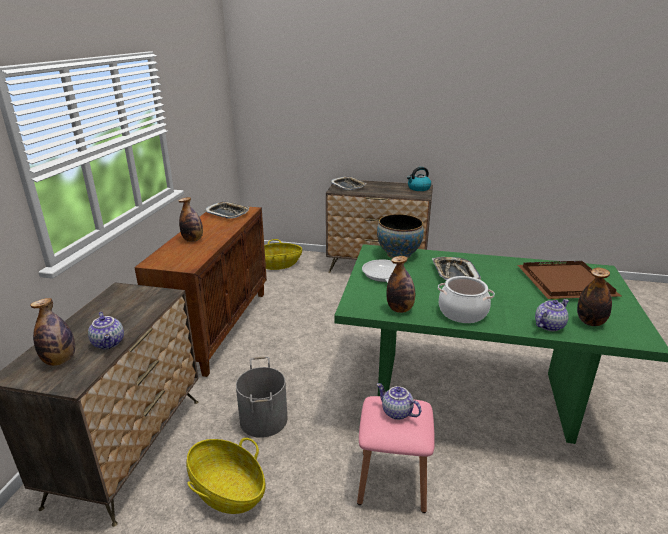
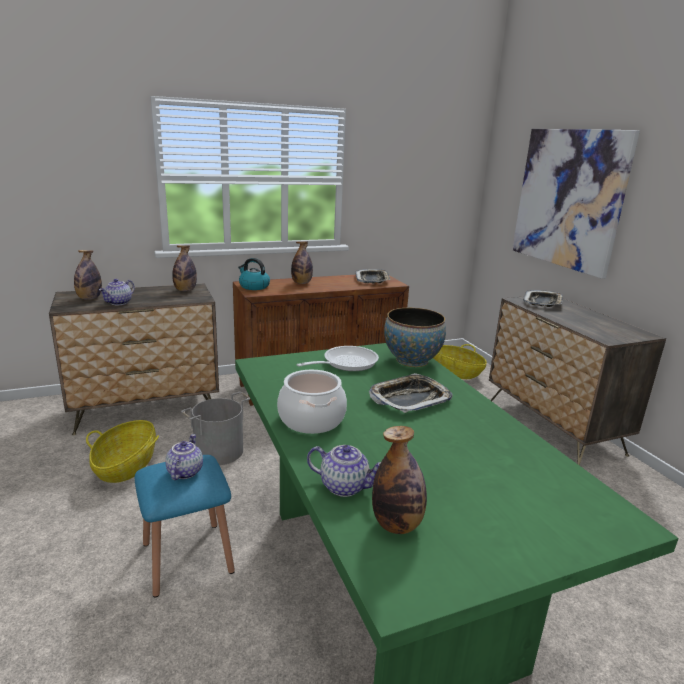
camera: 55 degrees right, 5 degrees down
(333, 106) = (568, 199): none -> picture
(392, 480) = (187, 557): pink stool -> blue stool
(400, 309) = (279, 385): bottle -> bottle (185, 290)
(418, 188) = (628, 333): kettle -> kettle (253, 286)
(565, 283) = (507, 486): brown tray -> none

